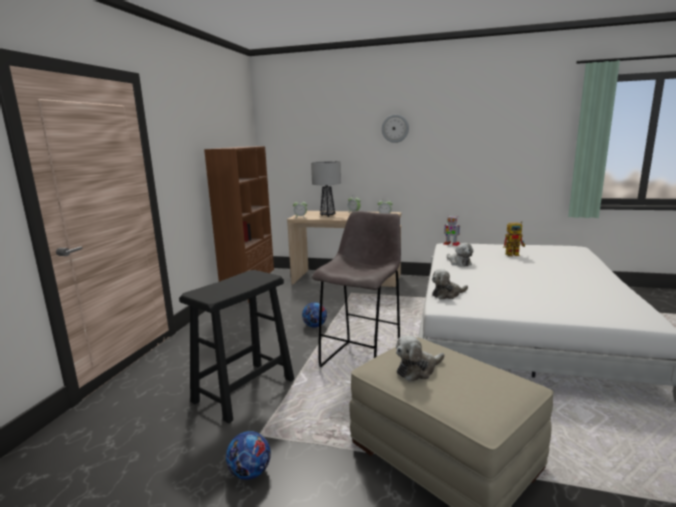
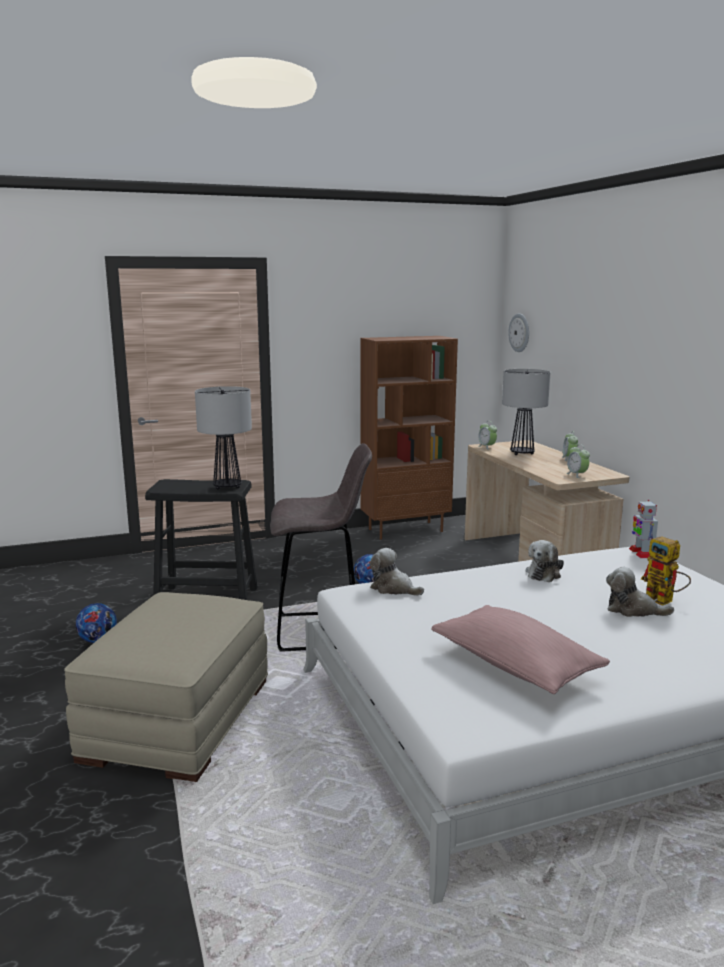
camera: 55 degrees right, 0 degrees up
(258, 277) = (227, 487): none -> table lamp
(395, 128) = (639, 328): wall clock -> wall clock (519, 332)
(418, 370) = (168, 611): plush toy -> plush toy (632, 610)
(573, 294) = (515, 666): none -> pink pillow

